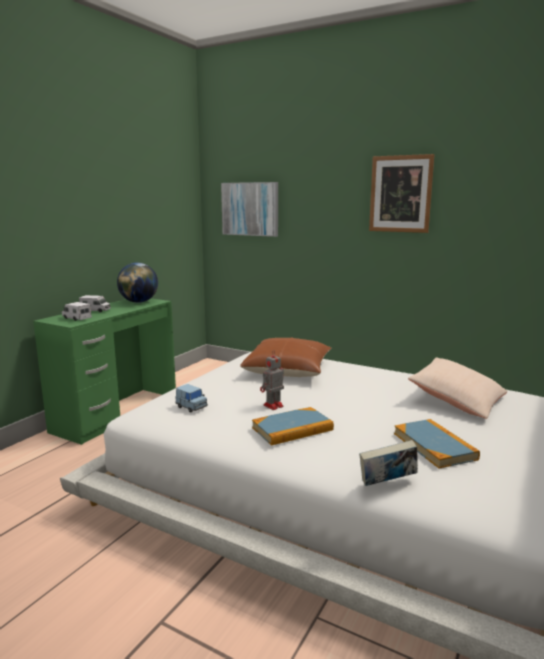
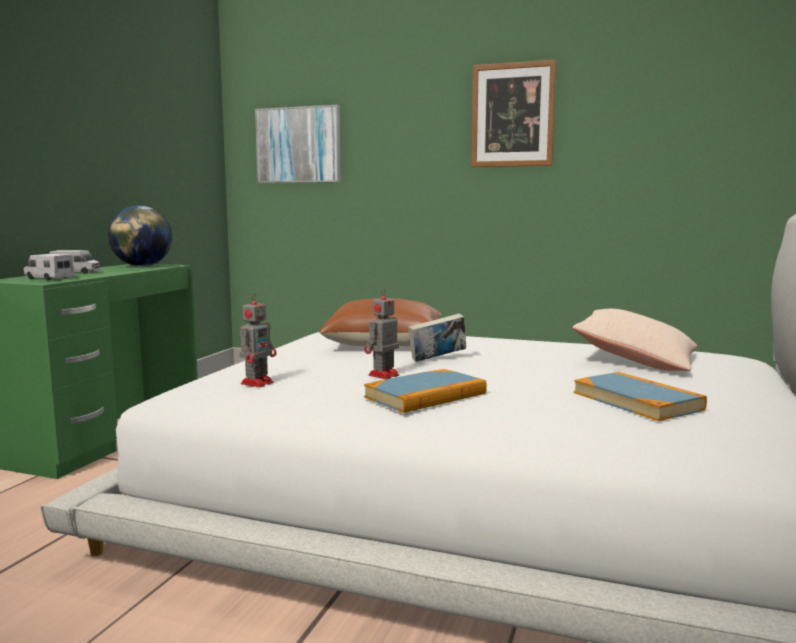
camera: 10 degrees left, 5 degrees down
(191, 407) = (258, 383): blue toy car -> toy robot
(387, 483) = (596, 441): book -> book (437, 360)

